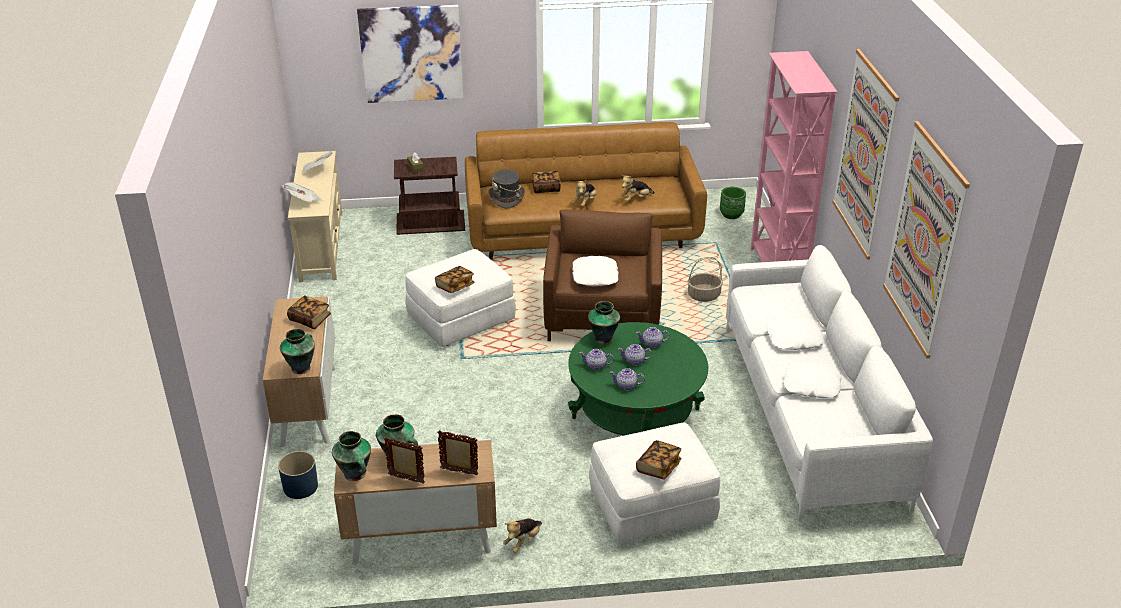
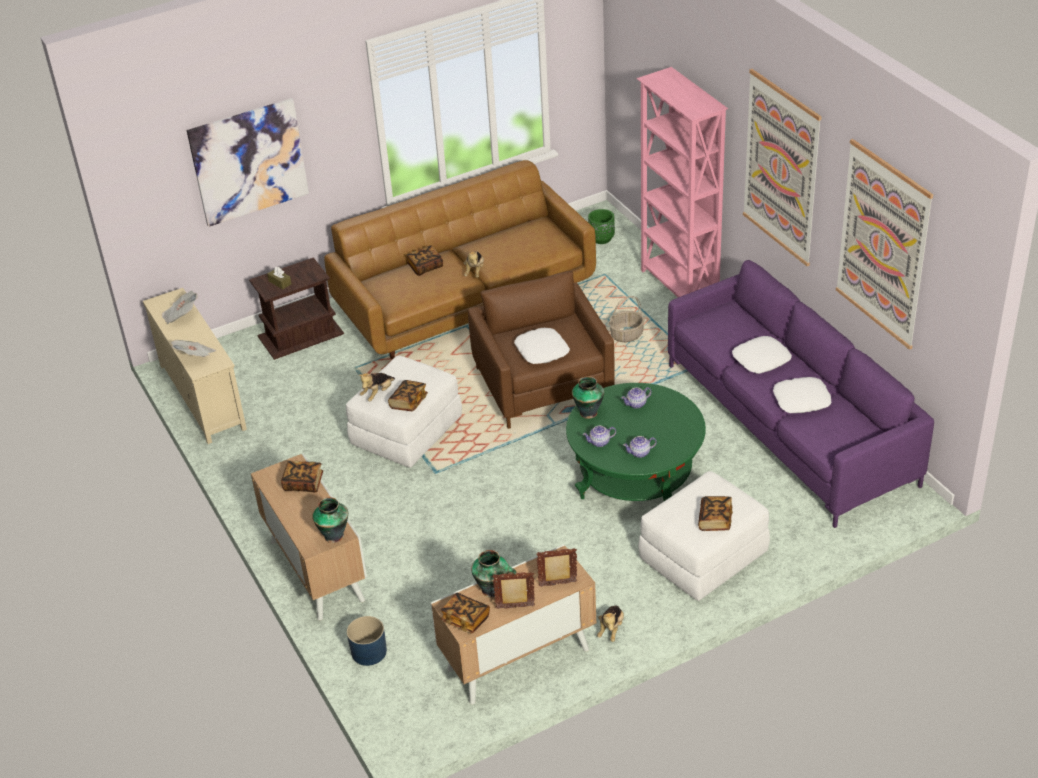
camera: 20 degrees left, 5 degrees up
(355, 475) = (465, 619): vase -> book
(506, 198) = (392, 289): grey hat -> none
(634, 361) = (631, 426): teapot -> none
(636, 199) = (523, 254): plush toy -> plush toy (378, 393)
(809, 413) = (788, 424): white sofa -> purple sofa

